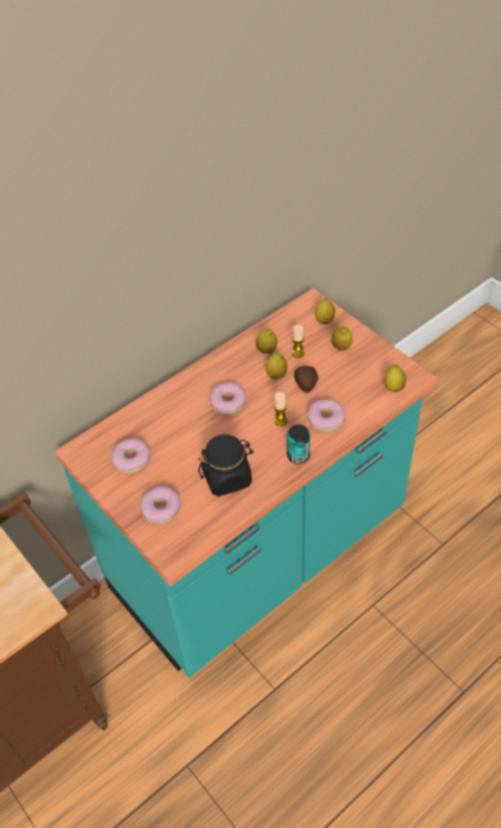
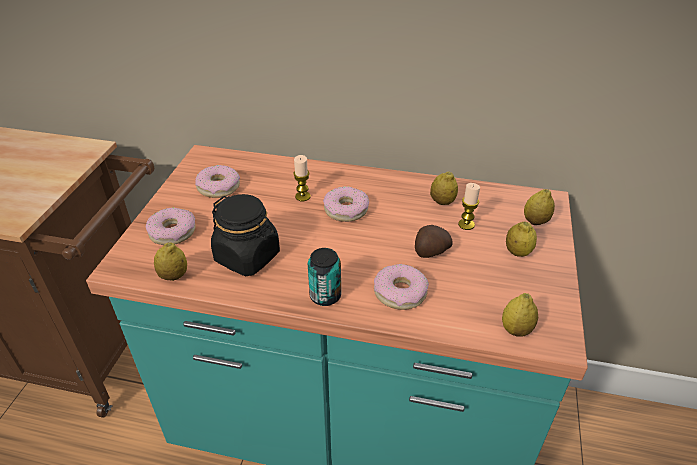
camera: 50 degrees right, 10 degrees down
(276, 375) = (418, 224): lemon -> lemon (174, 276)
(280, 421) = (360, 258): candle -> candle (302, 196)

